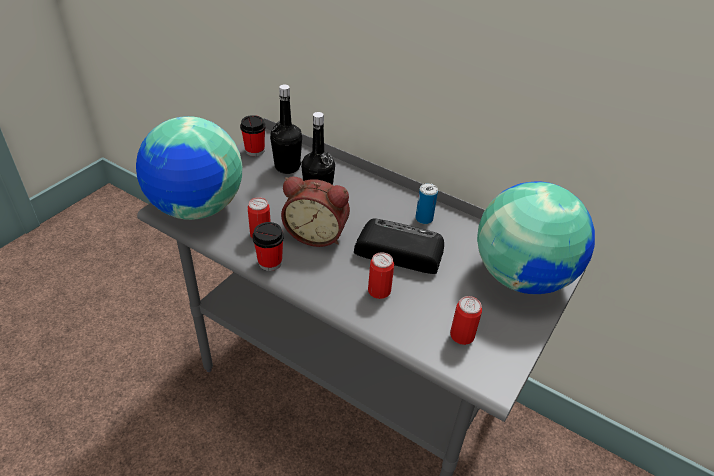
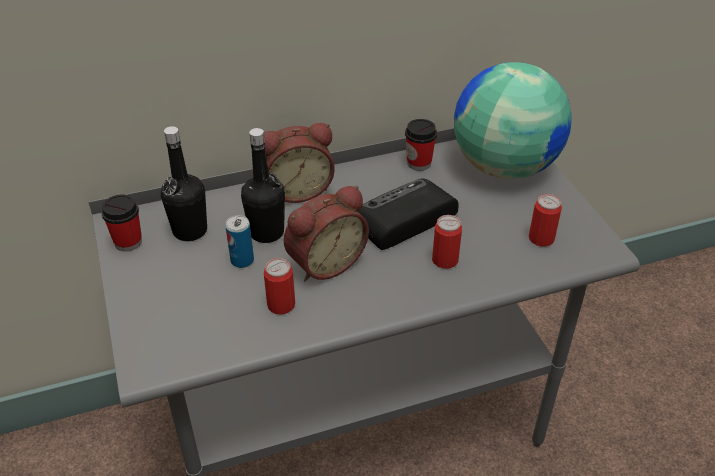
camera: 50 degrees left, 0 degrees up
(196, 208) = (177, 339): globe -> none
(270, 262) = (332, 318): cup -> cup (419, 163)
(371, 188) = (297, 189): none -> alarm clock
(424, 219) = (377, 180): can -> can (242, 260)

